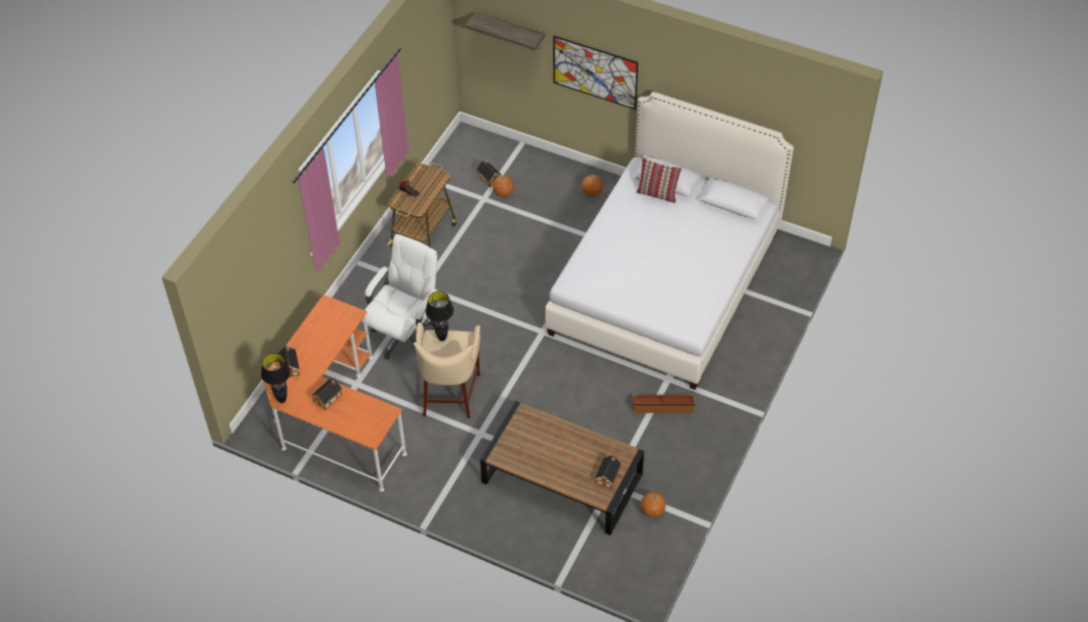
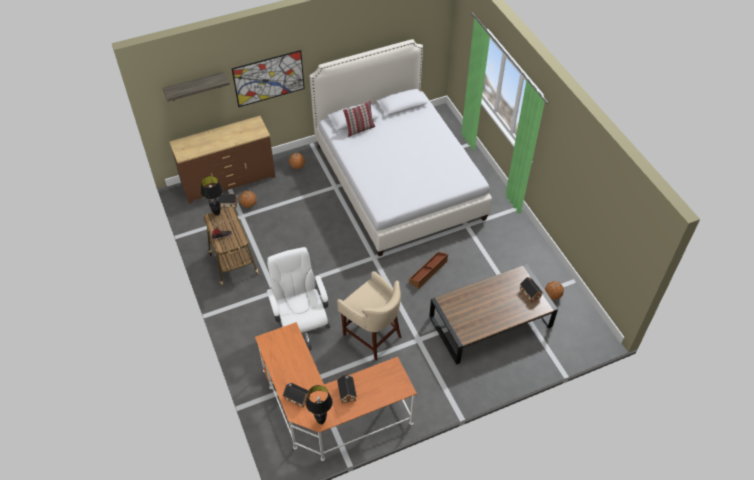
camera: 50 degrees left, 0 degrees up
(442, 338) = (359, 297): black table lamp -> black table lamp (217, 213)
(515, 157) = (228, 180): none -> brown dresser
(663, 407) = (484, 241): brown storage box -> brown storage box (428, 272)

